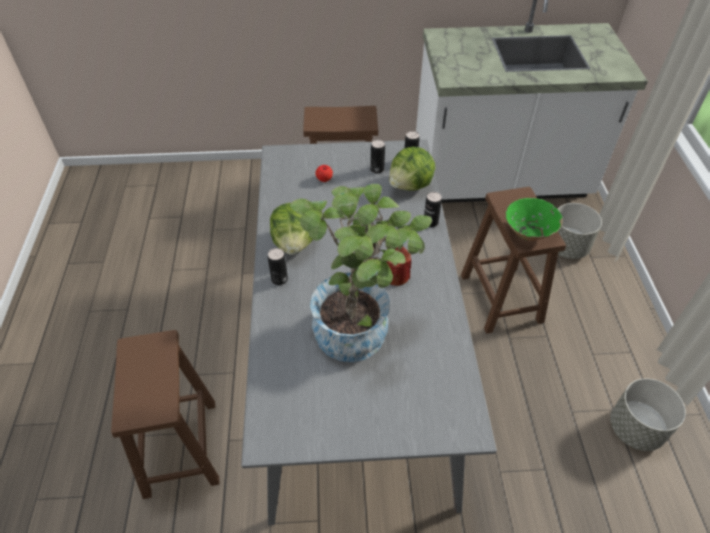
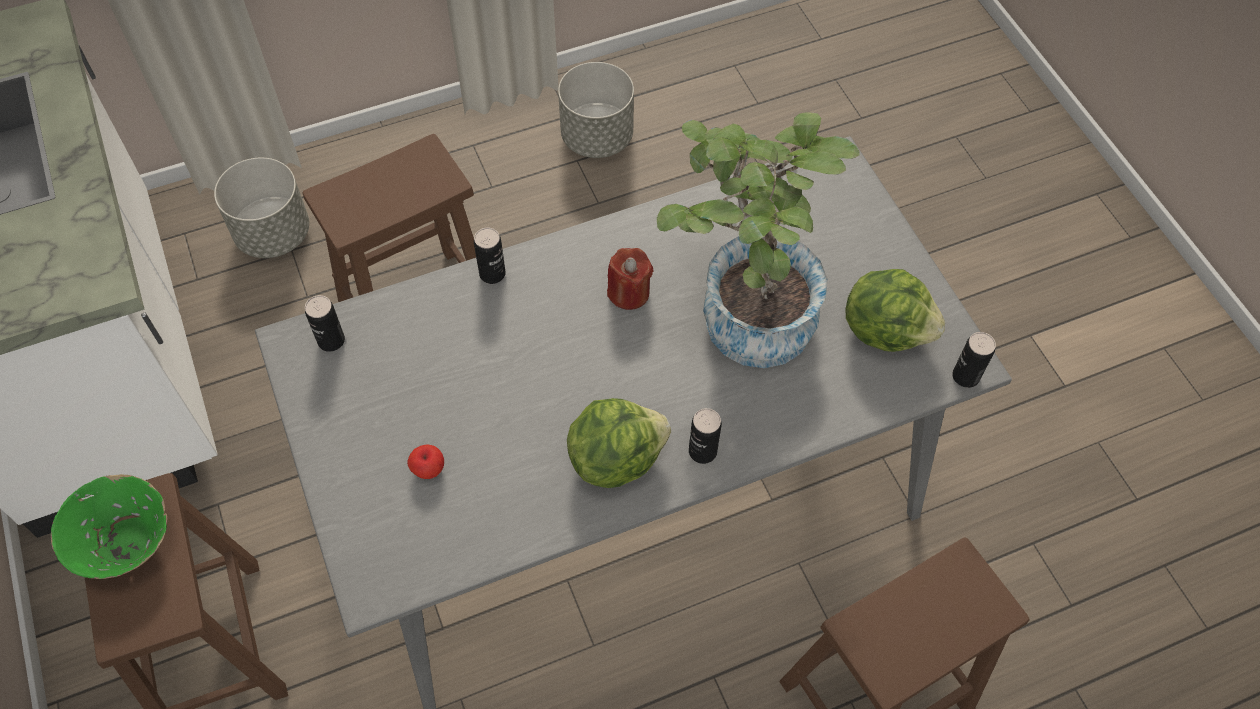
camera: 110 degrees left, 10 degrees up
(377, 169) = (373, 388): can -> can (965, 376)
(410, 185) = (404, 323): lettuce -> lettuce (885, 329)
(529, 232) = (420, 179): green bowl -> green bowl (125, 542)

